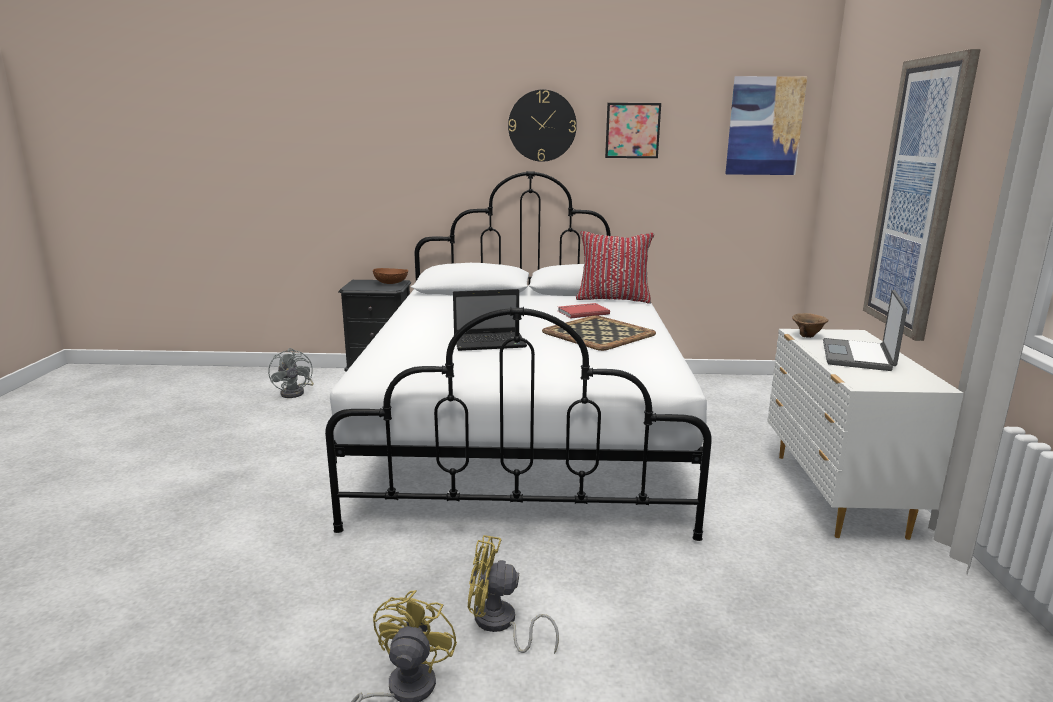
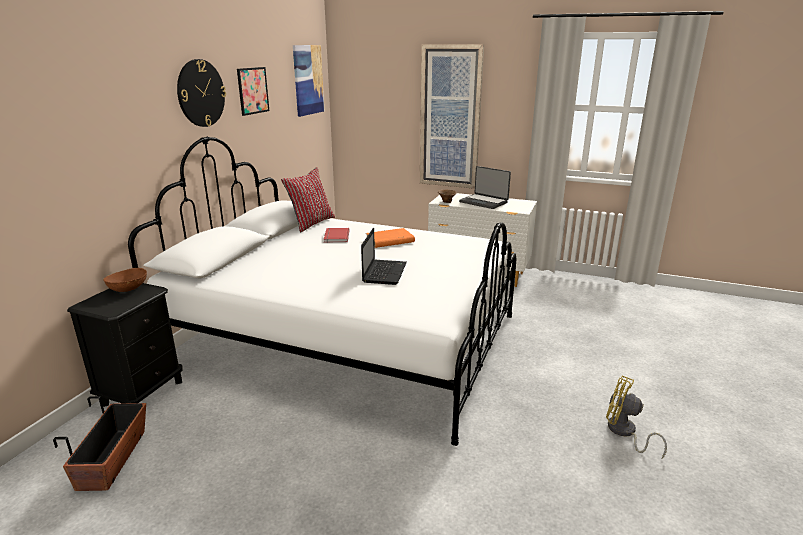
camera: 70 degrees left, 5 degrees up
(296, 392) = (113, 459): grey fan -> planter
(500, 625) = (571, 391): yellow fan -> none
(598, 333) = (389, 241): tray -> orange book

